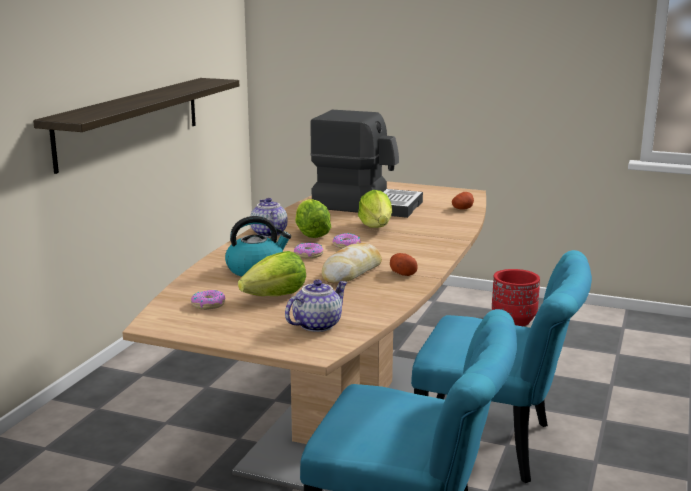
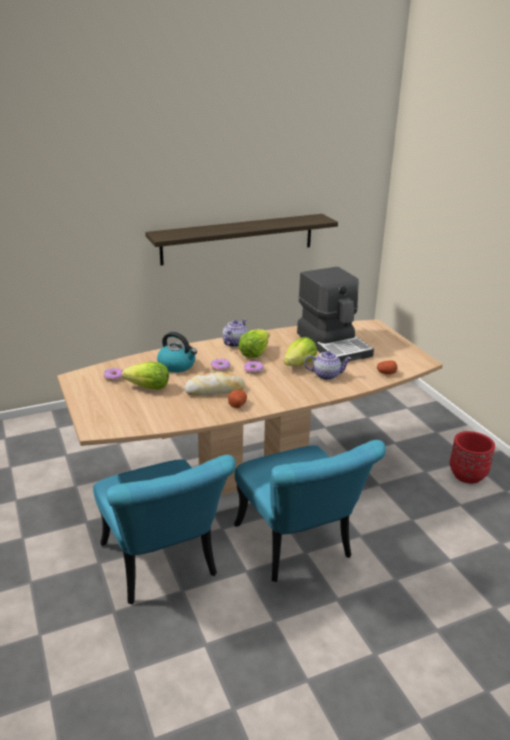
camera: 45 degrees right, 10 degrees up
(316, 325) = (127, 415): teapot -> teapot (326, 375)

